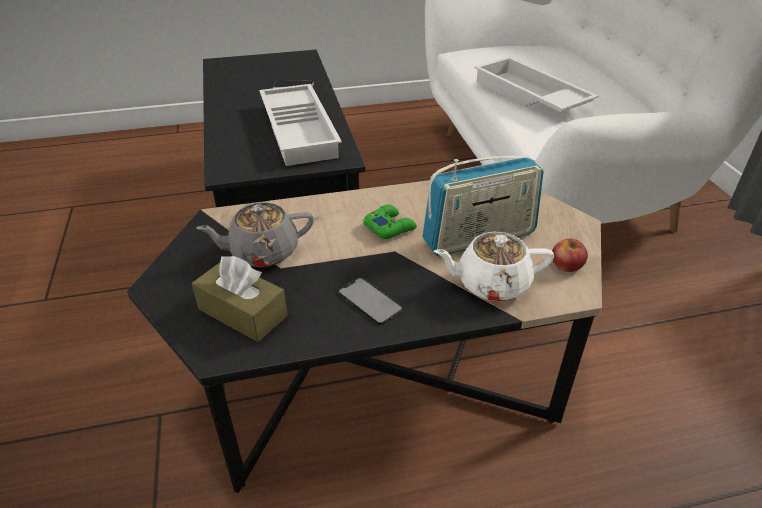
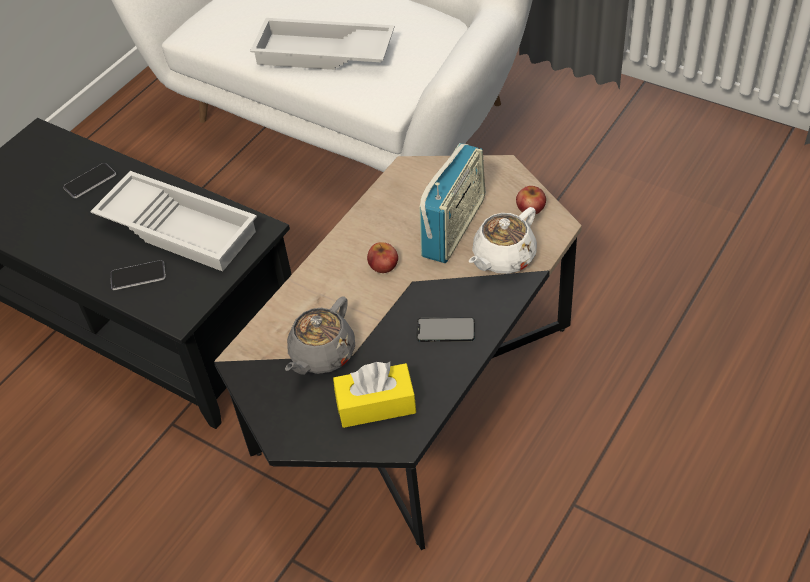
camera: 40 degrees left, 10 degrees up
(240, 140) = (138, 276): none -> phone
(242, 312) = (376, 404): brown tissue box -> yellow tissue box
(389, 227) = (383, 265): green game controller -> apple

